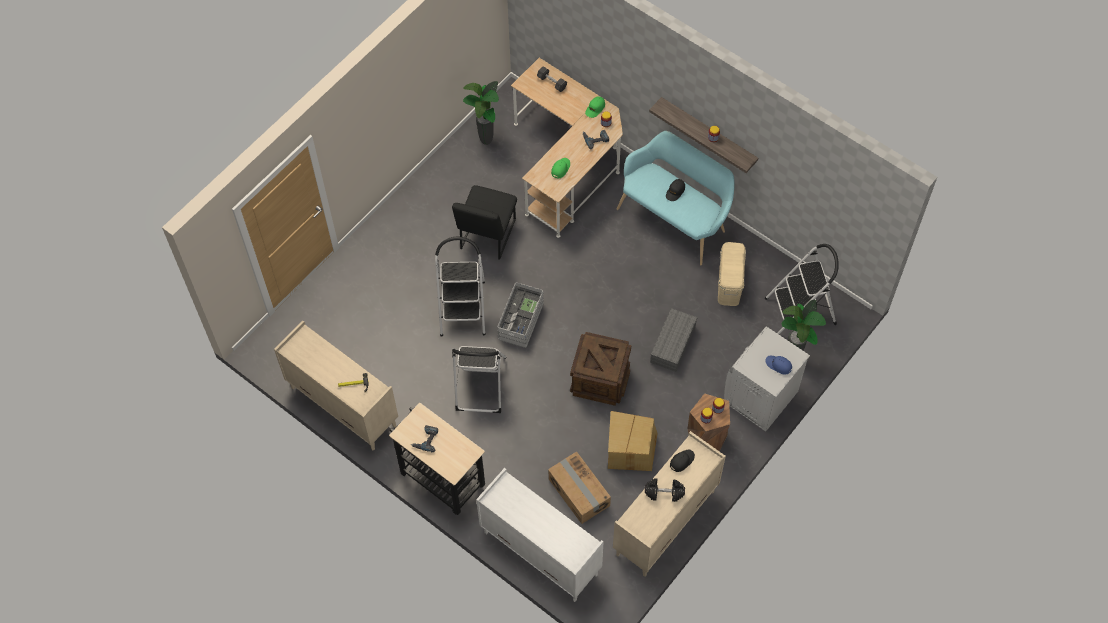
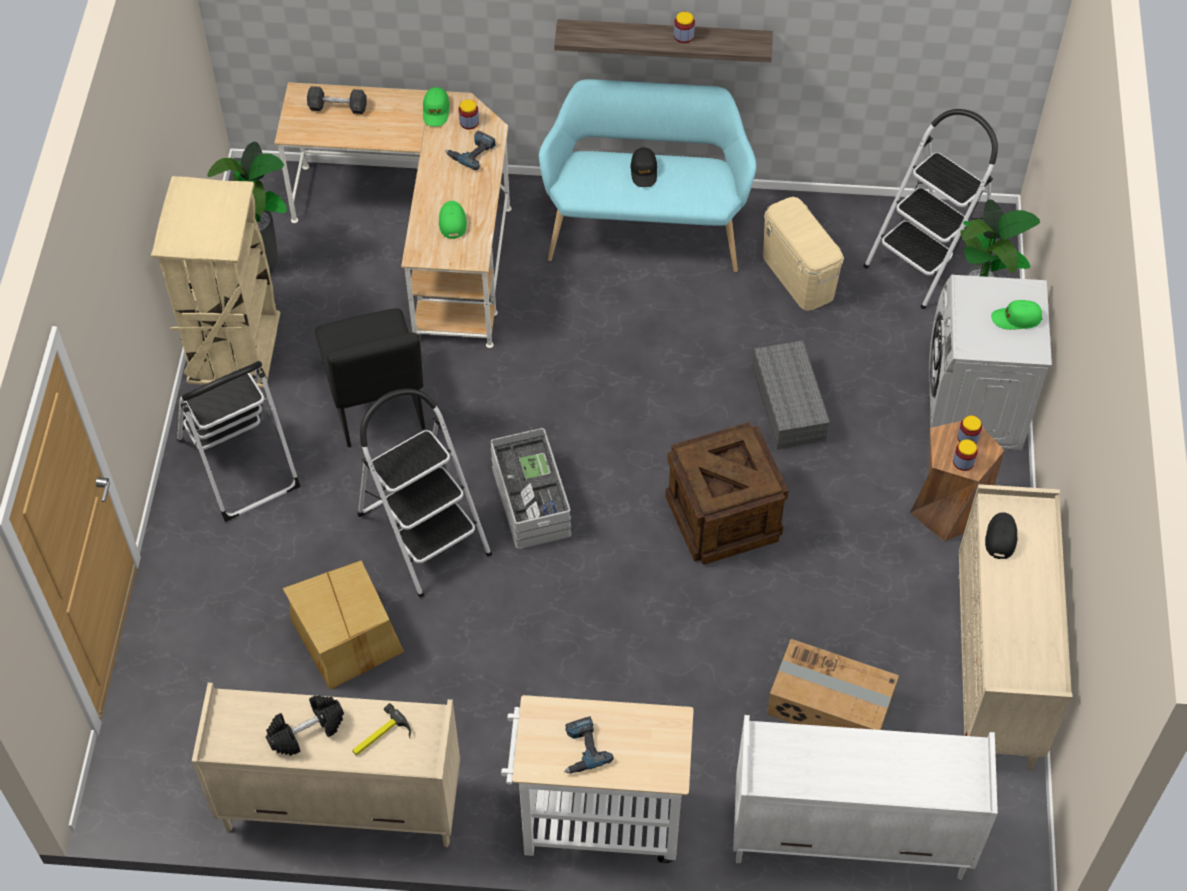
camera: 35 degrees left, 5 degrees down
(441, 479) = (598, 822): black cart -> white cart
(445, 172) = (234, 347): none -> beige bookcase
(480, 385) = (544, 635): step ladder -> step ladder (239, 466)
(630, 448) = (852, 591): cardboard box -> cardboard box (347, 637)
(664, 492) = (1016, 600): black dumbbell -> black dumbbell (306, 731)
(778, 365) = (1016, 318): blue cap -> green cap

